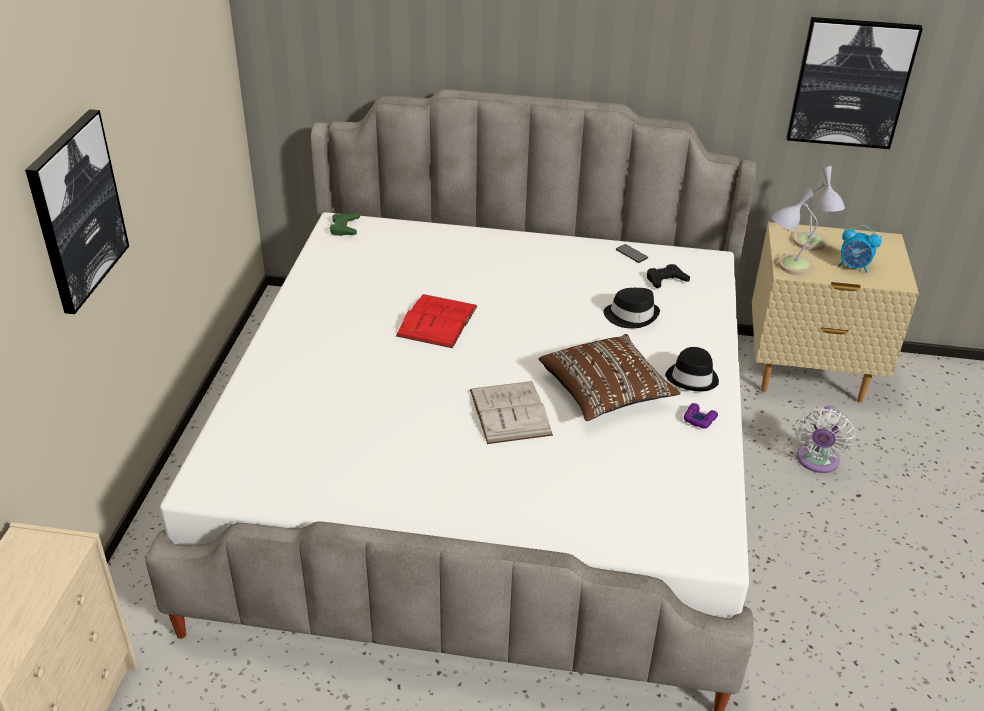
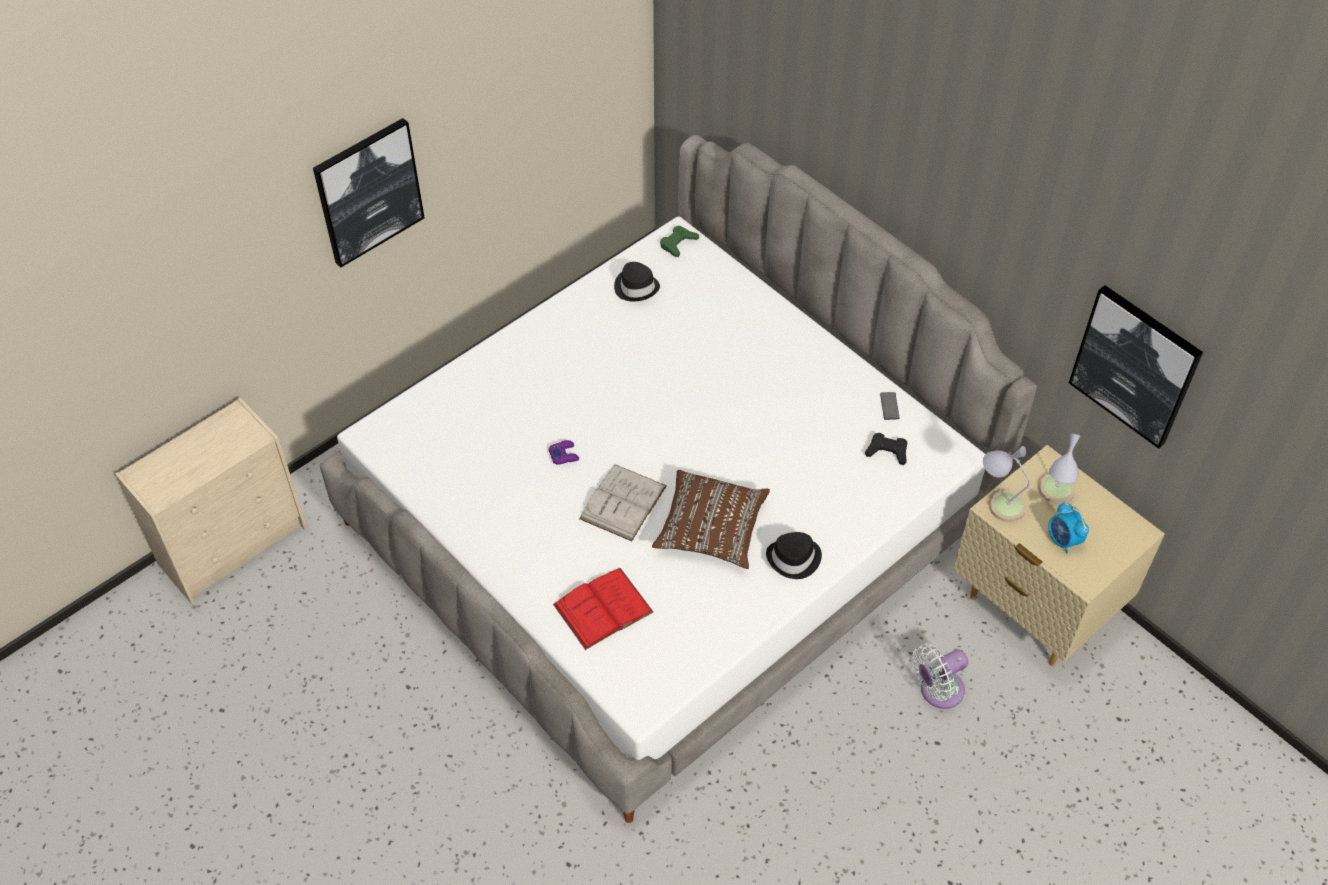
camera: 40 degrees right, 15 degrees up
(437, 321) = (655, 384): red book -> red book (603, 608)
(631, 315) = (814, 470): black hat -> black hat (636, 287)
(699, 419) = (756, 597): purple game controller -> purple game controller (564, 455)

